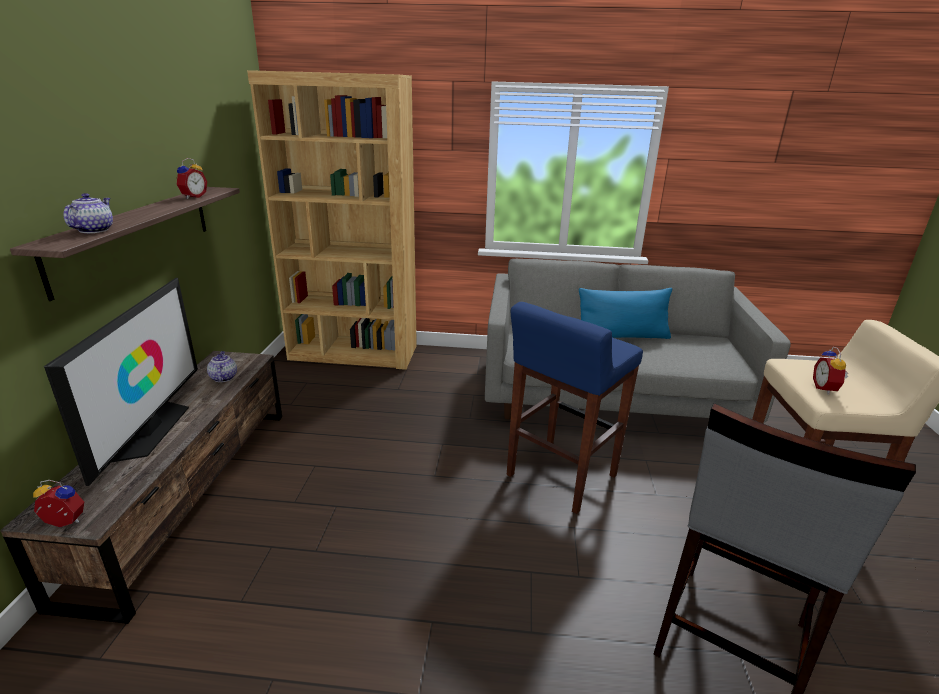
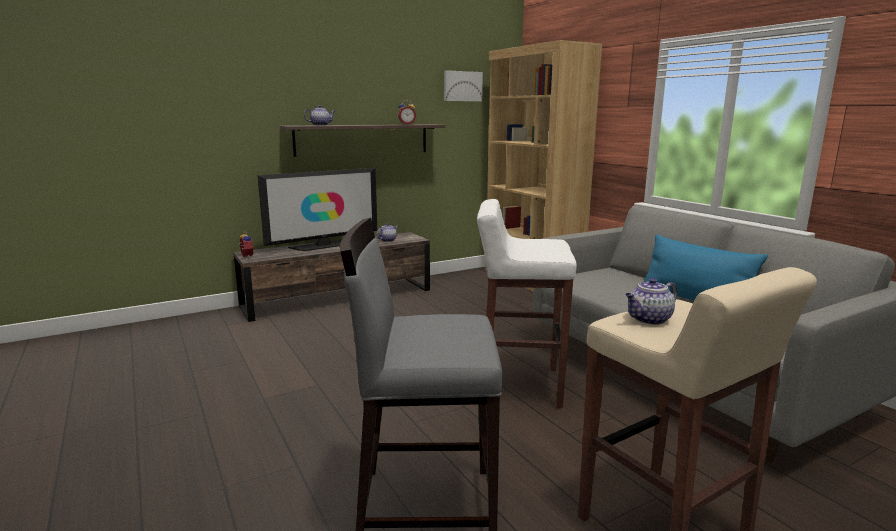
camera: 55 degrees right, 10 degrees down
(221, 123) = (462, 86): none -> picture
(560, 476) = (519, 385): blue stool -> white stool
(826, 389) = (649, 320): alarm clock -> teapot

